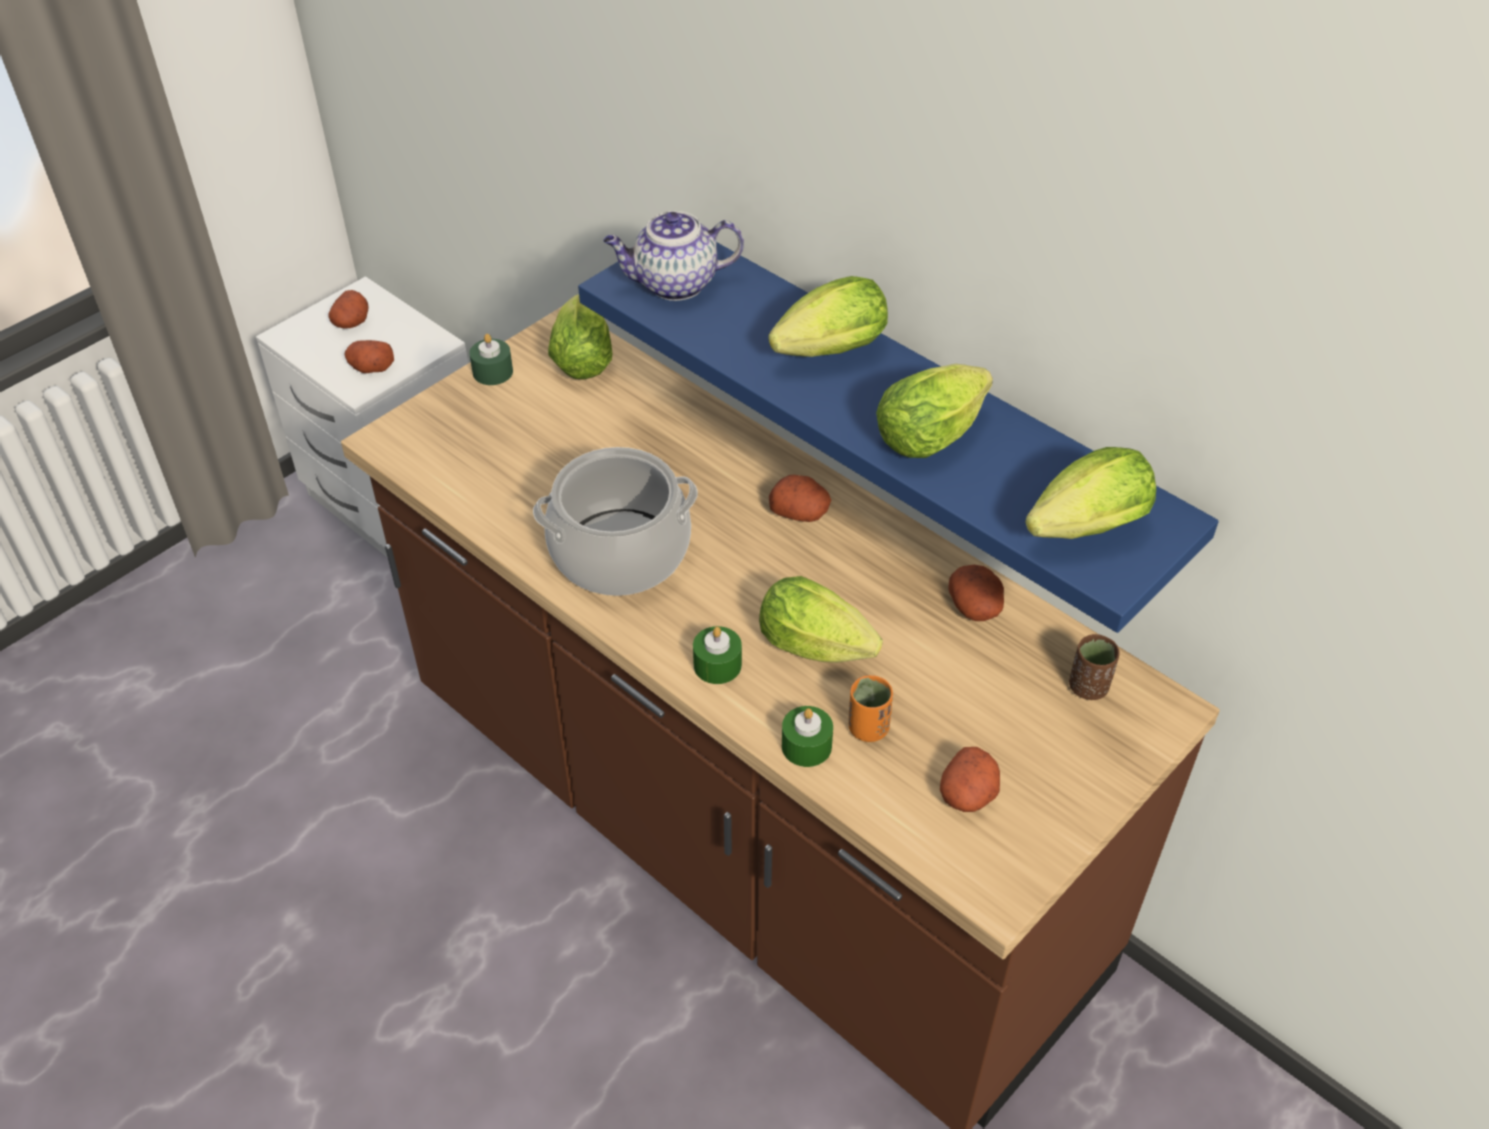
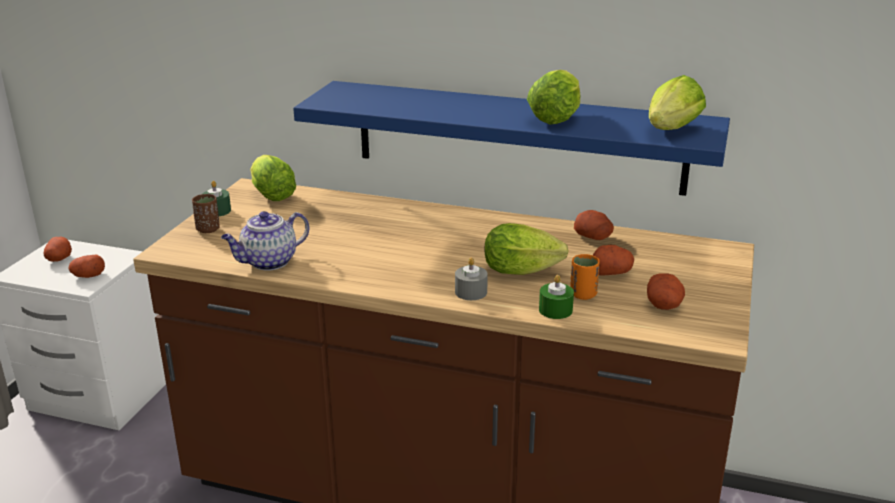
camera: 25 degrees left, 20 degrees down
(620, 553) = (367, 263): cooking pot -> none
(674, 284) = (352, 98): teapot -> teapot (268, 262)
(717, 665) = (471, 292): green candle -> grey candle
(800, 512) = (461, 225): potato -> potato (611, 272)
(825, 353) = (466, 105): lettuce -> none
(1088, 687) = (682, 251): brown cup -> brown cup (208, 229)

